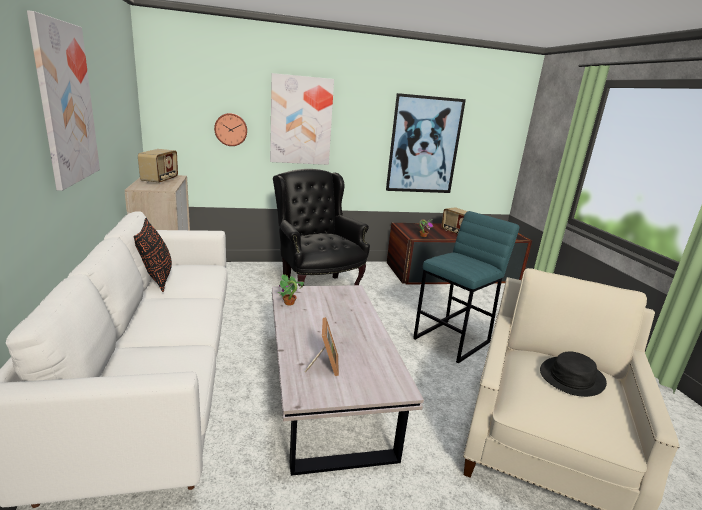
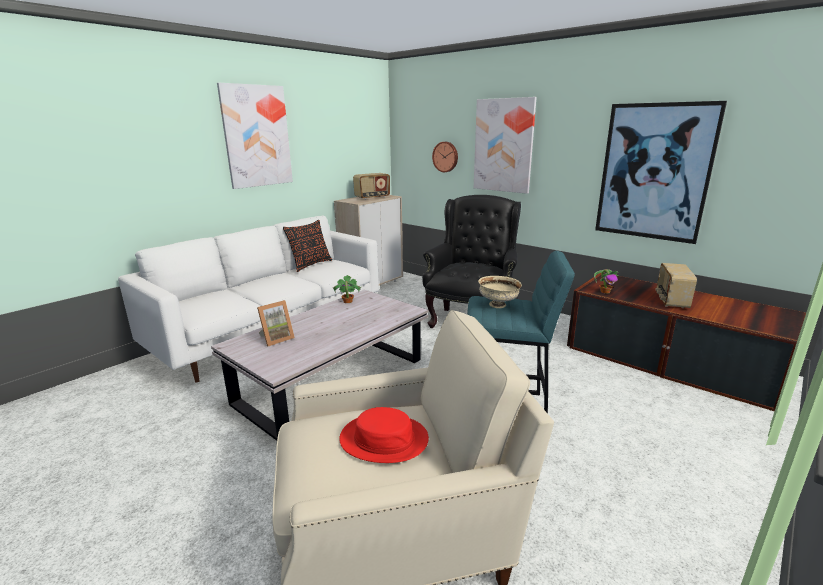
camera: 55 degrees right, 0 degrees up
(461, 260) = (498, 305): none -> beige bowl
(571, 377) = (384, 439): black hat -> red hat

